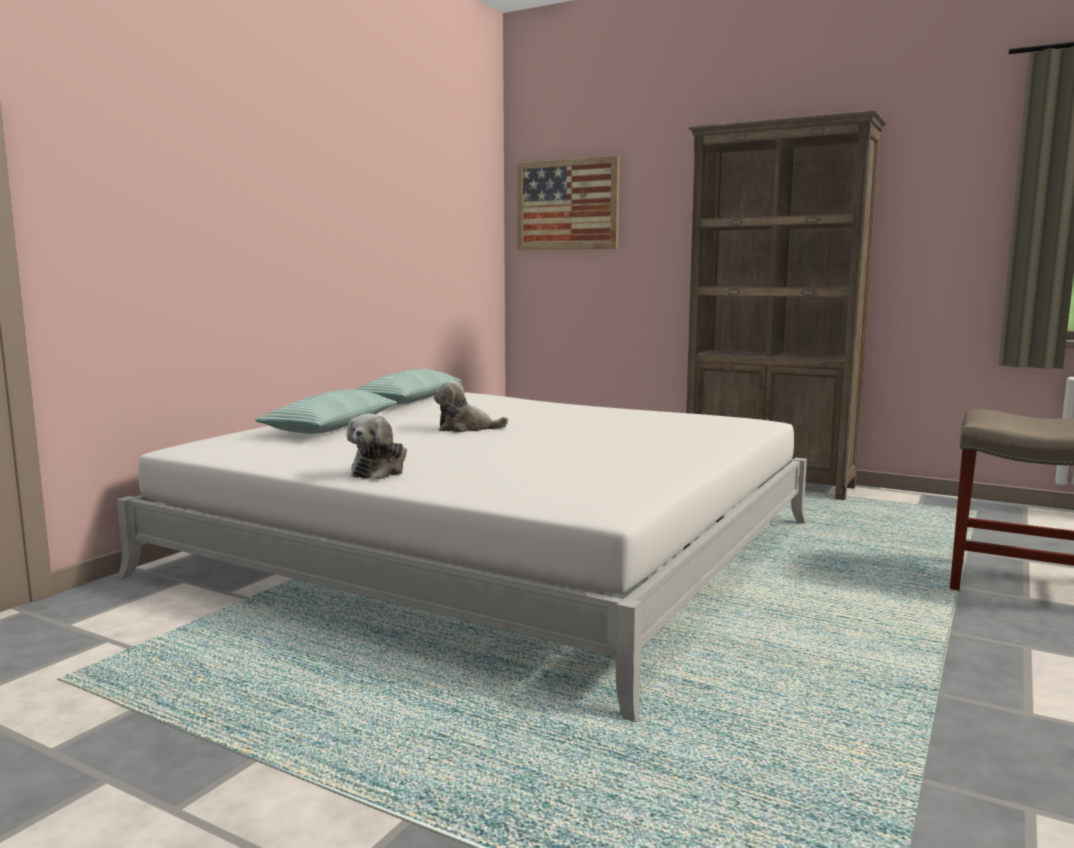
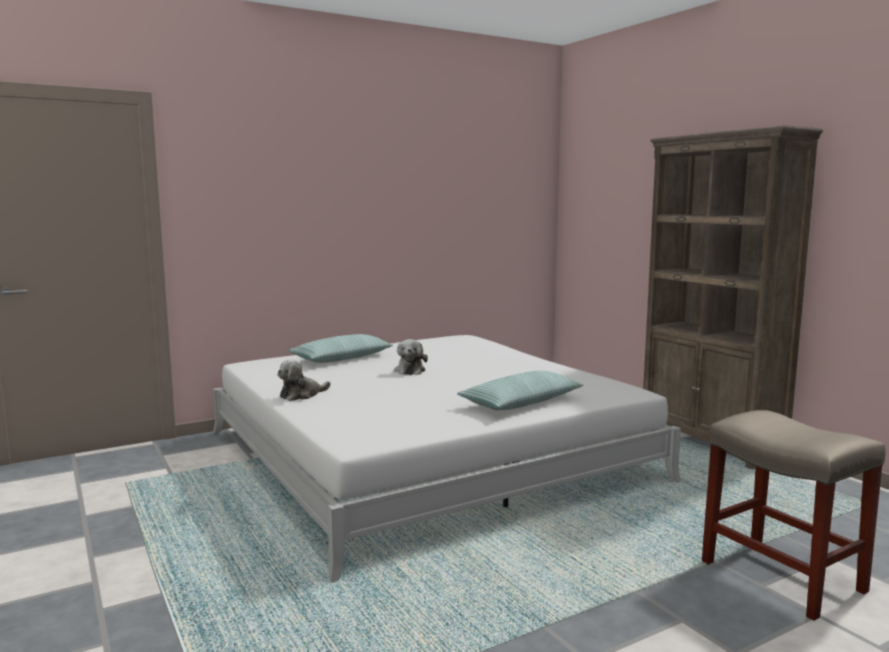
camera: 30 degrees right, 0 degrees up
(408, 400) = (423, 342): pillow -> pillow (521, 403)
(466, 428) = (410, 370): plush toy -> plush toy turned 120 degrees counterclockwise
(567, 204) = (595, 194): picture -> none

